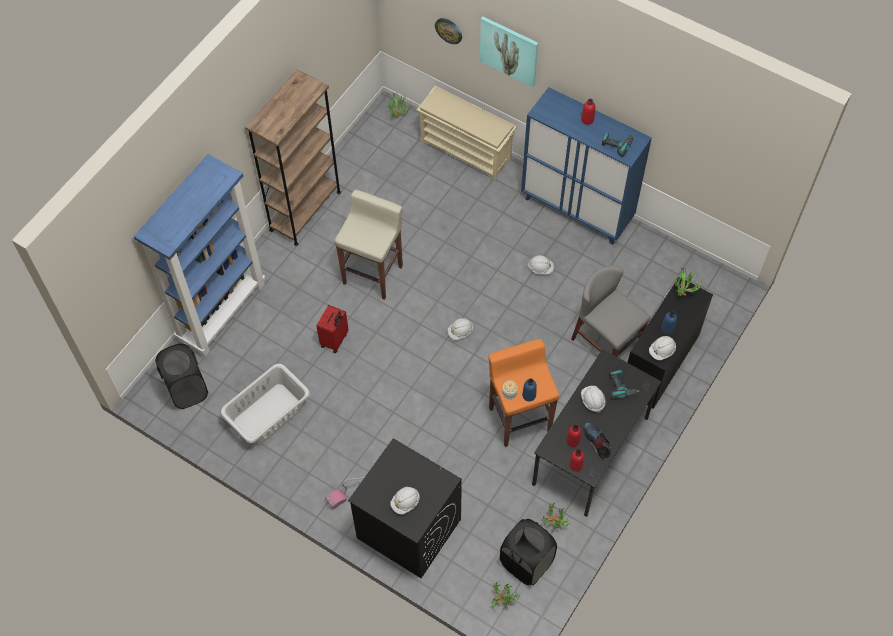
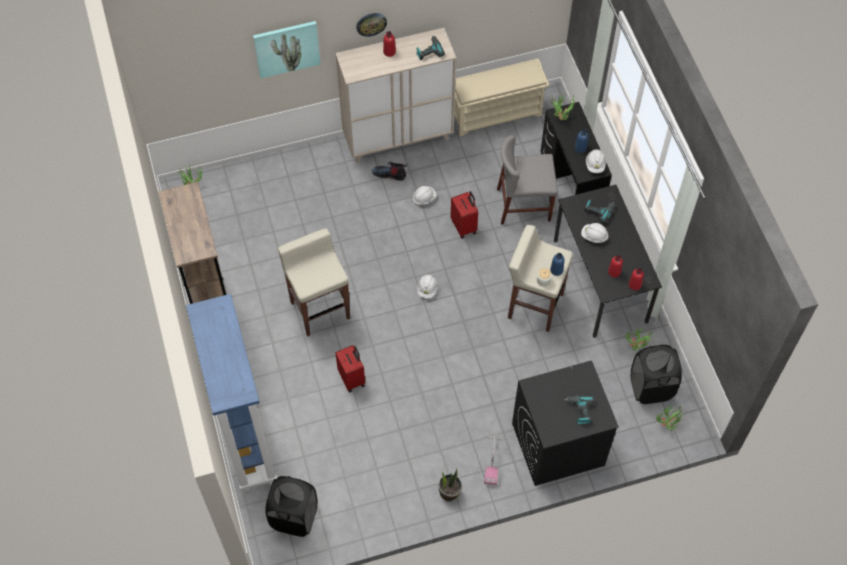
camera: 50 degrees left, 0 degrees up
(267, 414) = (372, 473): grey laundry basket -> none
(297, 480) = (449, 492): none -> potted plant
(405, 503) = (579, 410): white hard hat -> power drill
(449, 30) = (219, 72): wall clock -> wall clock (371, 24)
(466, 150) = (274, 167): beige shoe rack -> beige shoe rack (496, 114)
(519, 419) = (534, 305): orange stool -> beige stool
(543, 315) = (464, 226): none -> red suitcase
(577, 210) = (398, 138): blue cabinet -> beige cabinet
(597, 442) = (628, 258): boot -> boot (390, 174)

